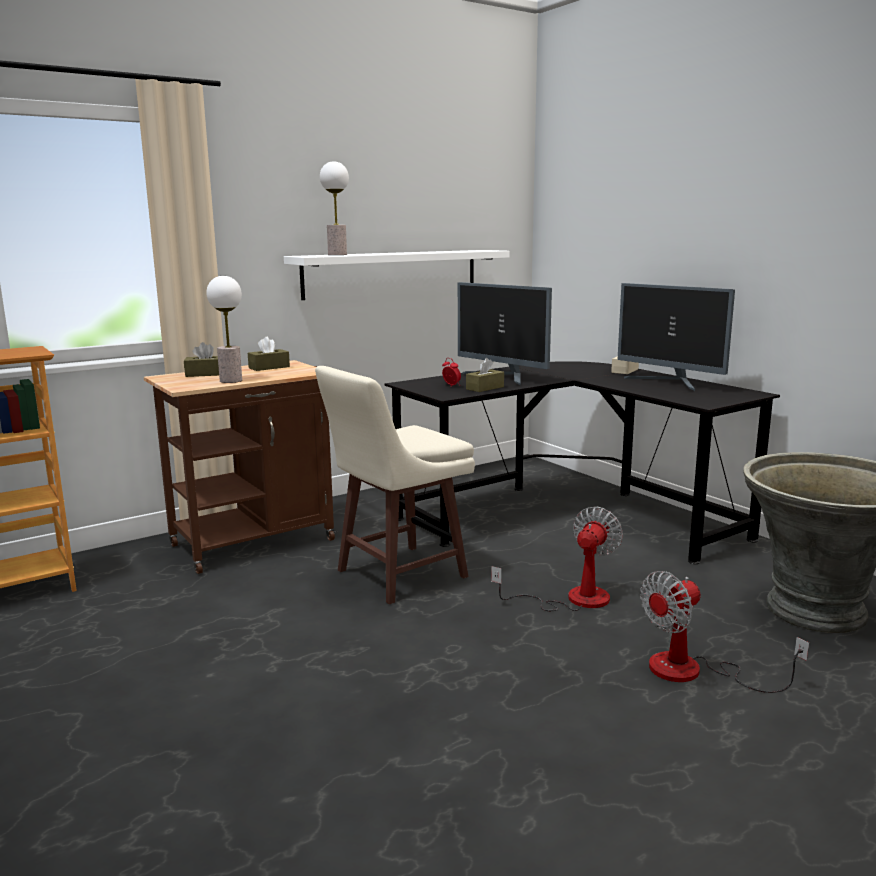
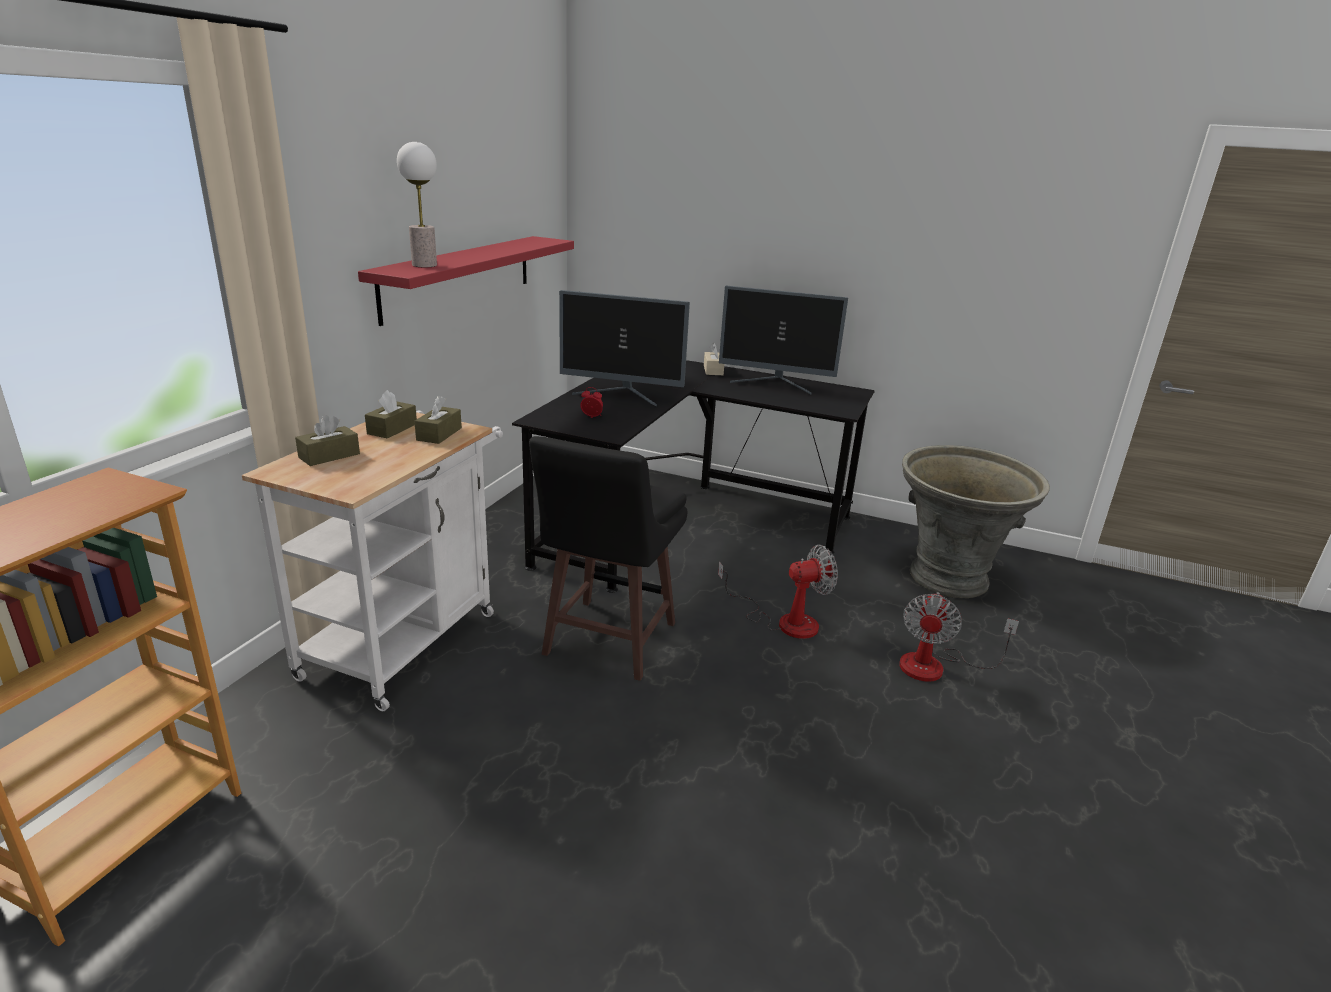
camera: 35 degrees left, 10 degrees up
(231, 381) = (391, 465): table lamp -> none
(263, 539) = (407, 637): brown cart -> white cart
(392, 273) = (459, 276): white shelf -> red shelf
(398, 574) = (607, 641): beige stool -> black stool
(485, 388) = (630, 416): brown tissue box -> brown tissue box (439, 434)
(573, 599) = (784, 621): fan -> fan turned 75 degrees clockwise

